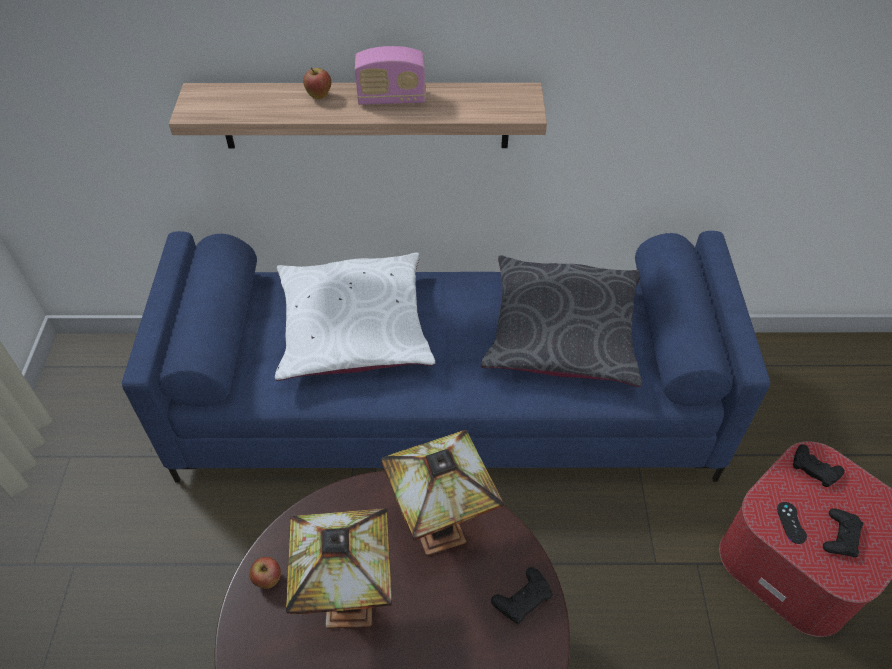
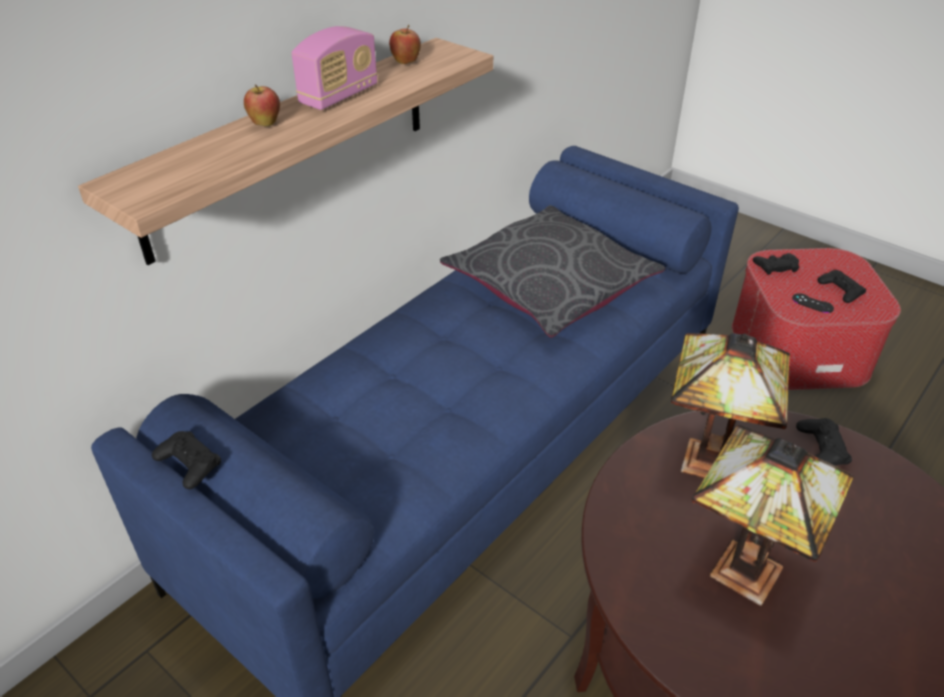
camera: 50 degrees left, 10 degrees down
(182, 278) = (188, 464): none -> black game controller
(268, 580) = (665, 626): apple -> apple (406, 63)
(354, 328) = (389, 401): white pillow -> none

